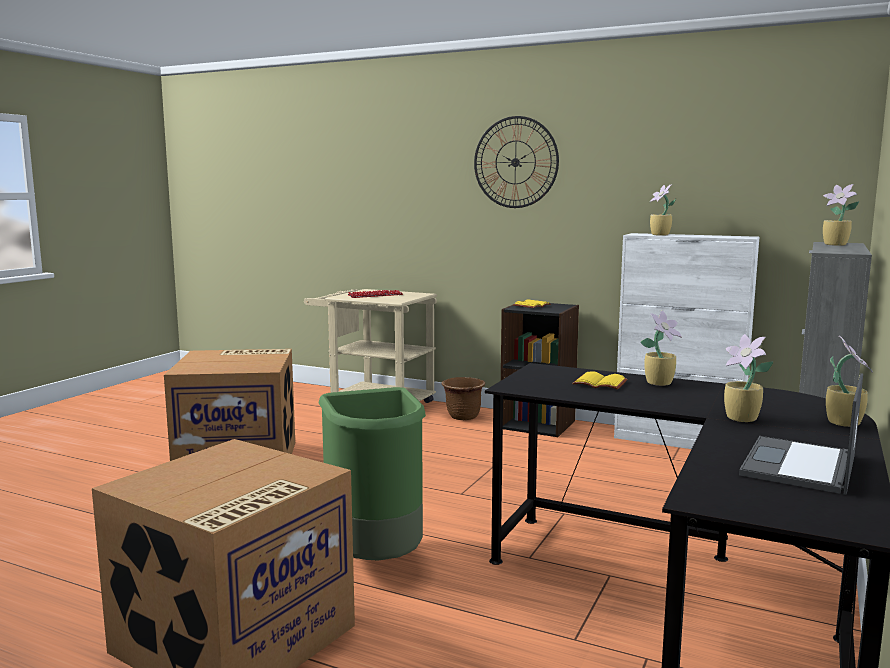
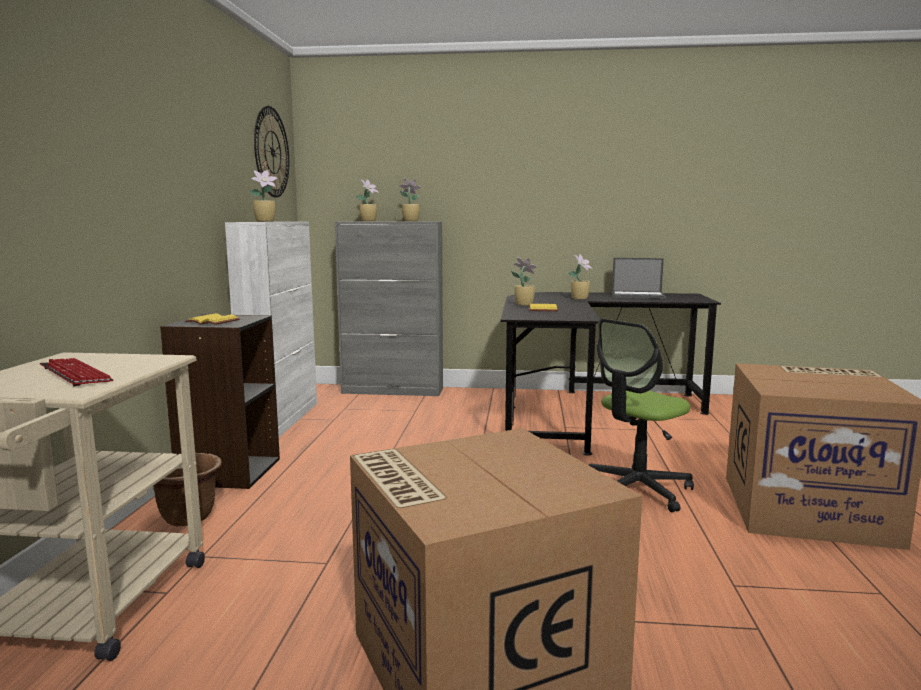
camera: 110 degrees left, 0 degrees up
(376, 558) = (636, 489): green trash can -> office chair
(515, 162) = (125, 118): wall clock -> wall clock (272, 152)
(844, 422) = (561, 293): potted plant -> potted plant (410, 221)

